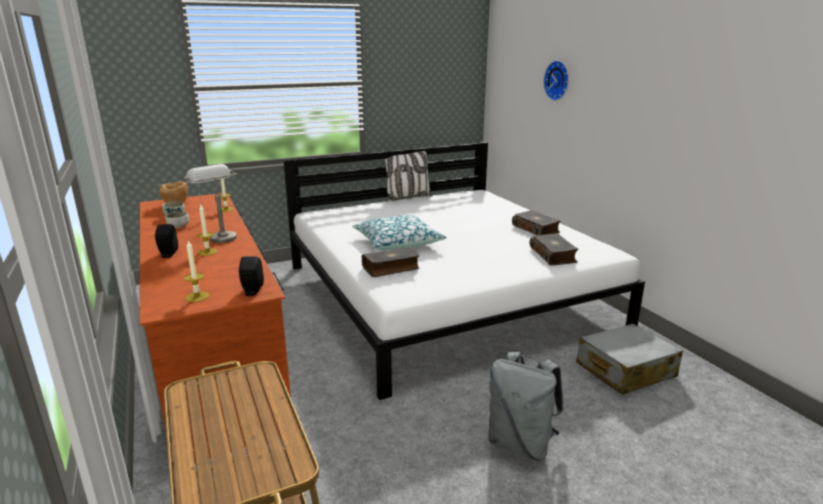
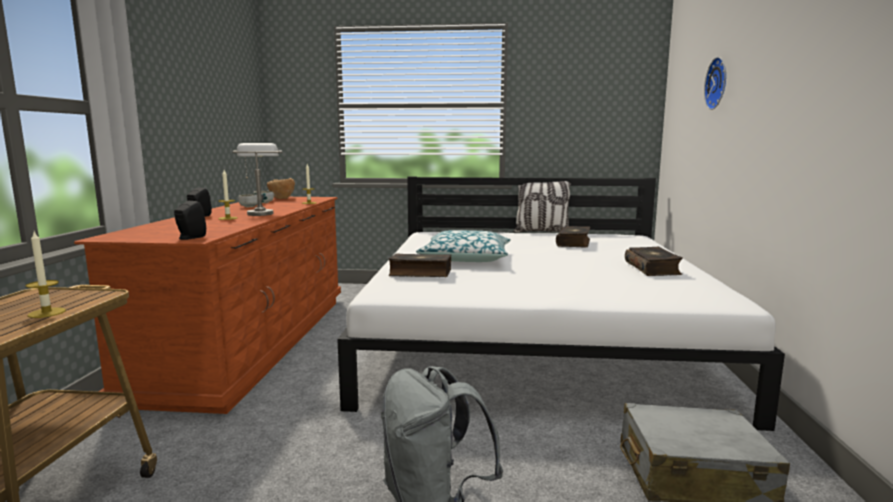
camera: 30 degrees right, 10 degrees down
(197, 297) = (147, 235): candle -> candle (47, 313)
(553, 255) = (635, 291): book -> book (574, 243)

